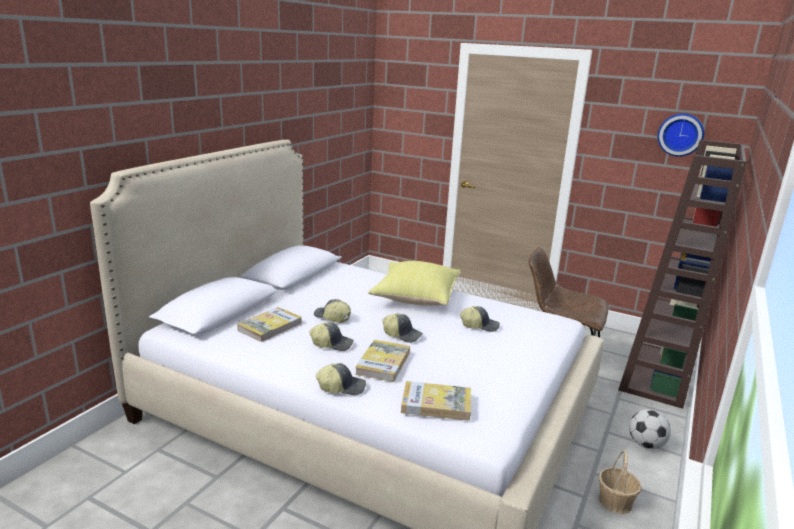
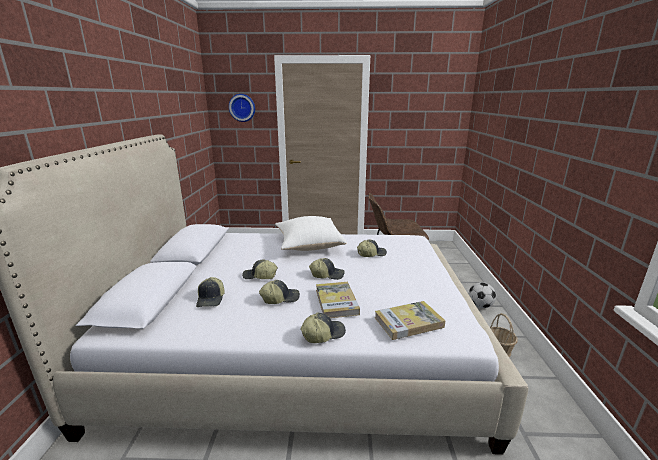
camera: 25 degrees left, 0 degrees up
(270, 327) = (211, 299): book -> cap
(415, 298) = (308, 245): yellow pillow -> white pillow
(657, 374) = (448, 261): brown bookcase -> none
(680, 134) = (432, 108): wall clock -> wall clock (242, 107)

